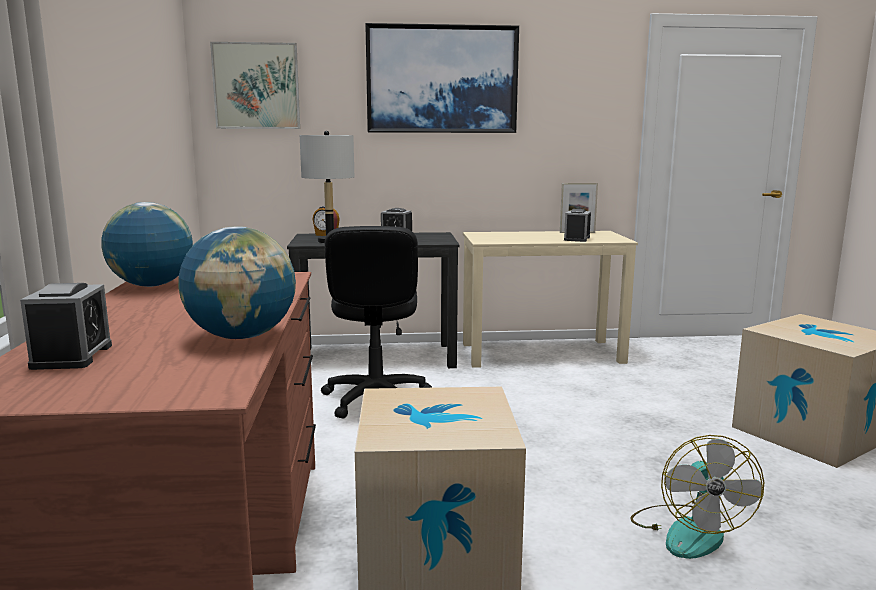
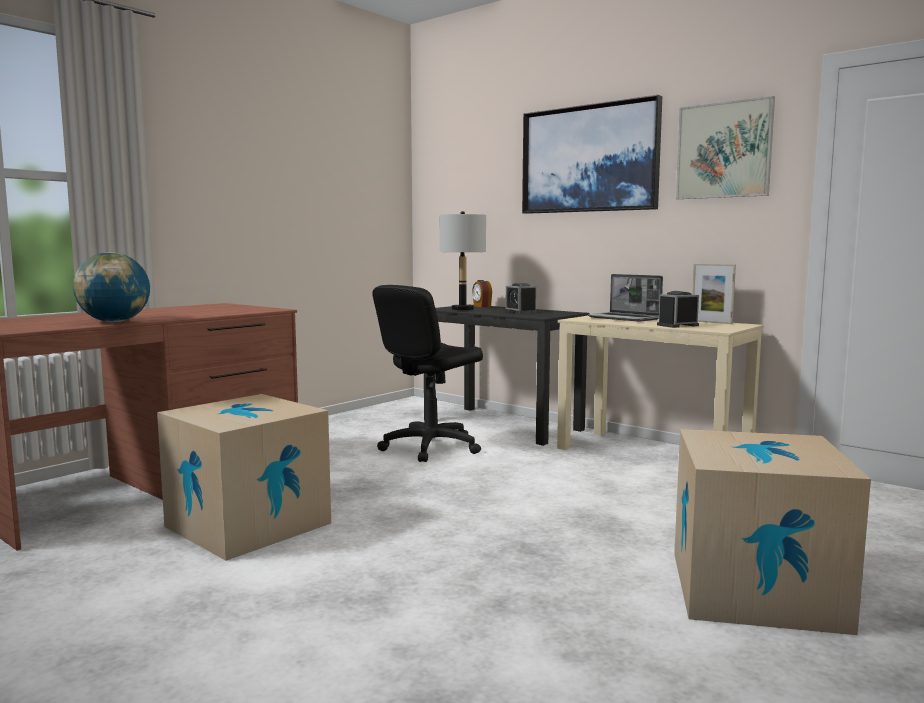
camera: 45 degrees right, 5 degrees down
(72, 356) = (45, 318): alarm clock -> none
(152, 285) = (200, 306): globe -> none
(256, 86) = (451, 177): picture -> picture (723, 150)
(510, 236) = (625, 318): none -> laptop
(688, 531) = (409, 585): fan -> none

